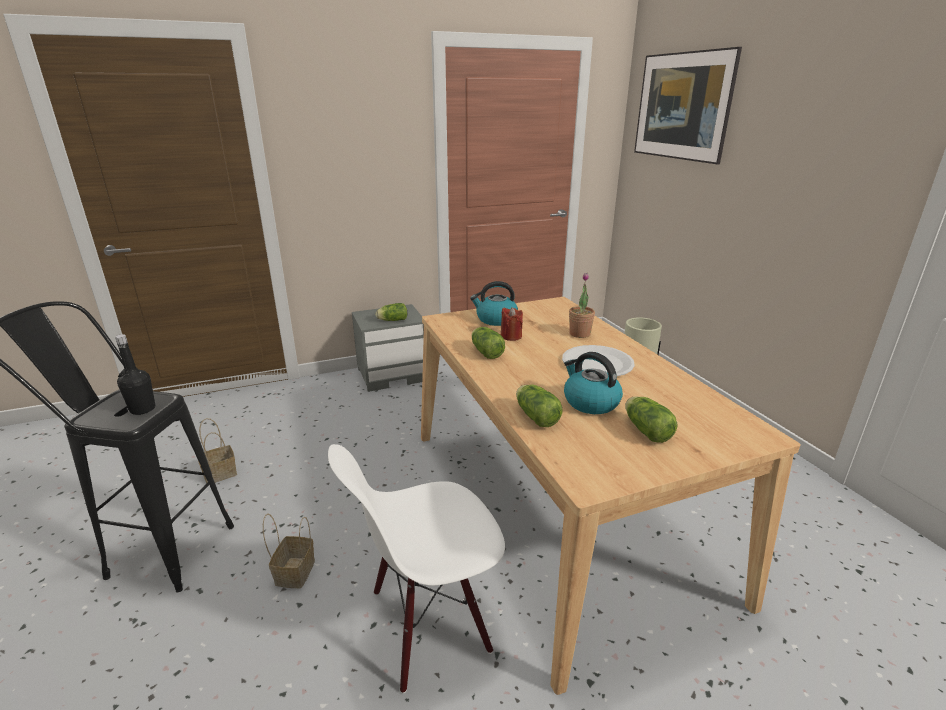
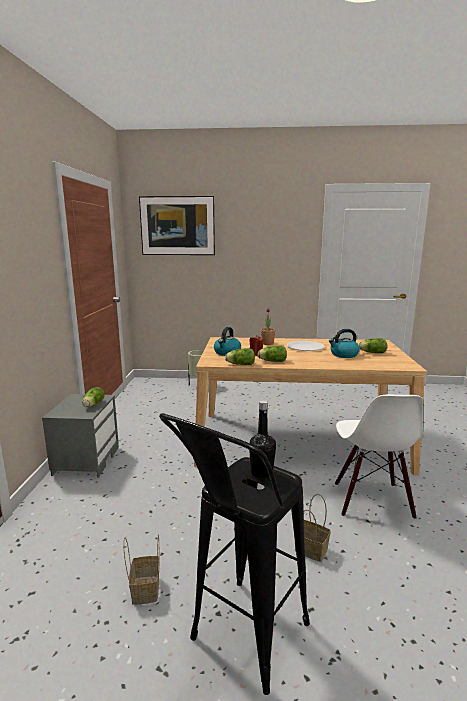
camera: 65 degrees left, 10 degrees down
(535, 416) = (352, 364): lettuce -> lettuce (239, 364)

